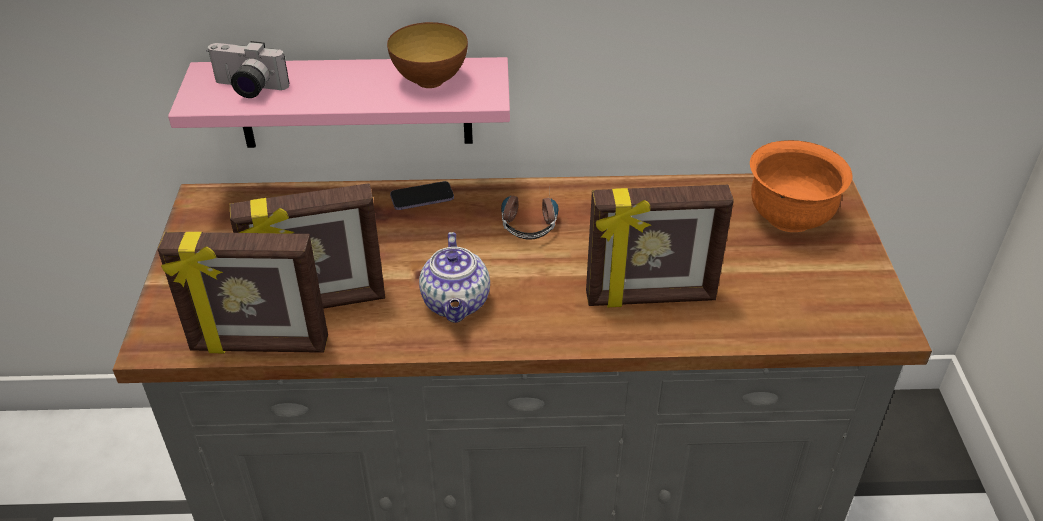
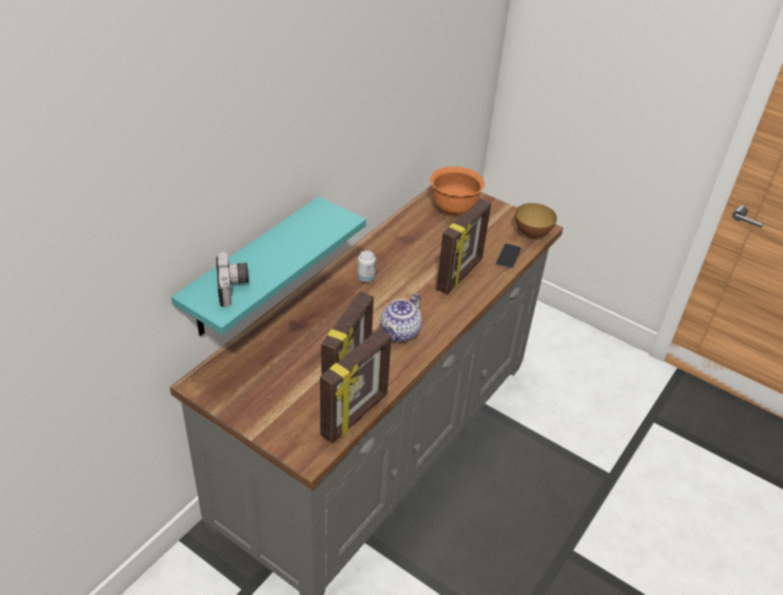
camera: 55 degrees left, 0 degrees up
(247, 89) = (233, 288): camera -> camera turned 60 degrees counterclockwise
(355, 102) = (252, 268): pink shelf -> turquoise shelf
(422, 198) = (305, 302): phone -> phone (508, 257)
(430, 81) = (309, 228): bowl -> bowl (532, 234)
(456, 304) = (400, 333): teapot -> teapot turned 90 degrees clockwise
(529, 219) = (366, 278): headphones -> can

